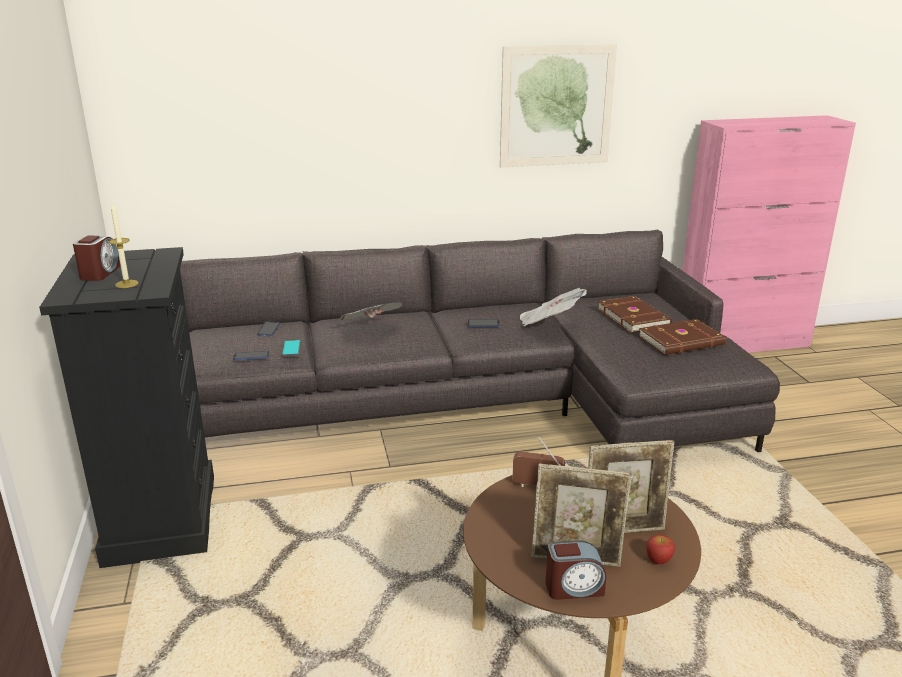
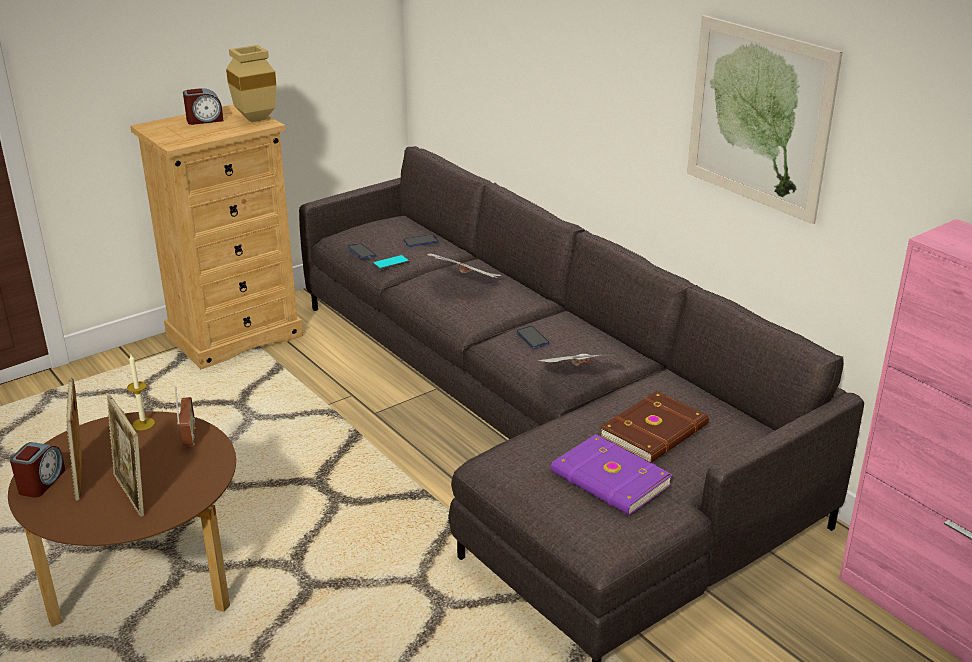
camera: 65 degrees right, 5 degrees up
(126, 284) = (186, 133): candle -> candle (143, 424)
(143, 255) = (254, 120): none -> beige vase
(161, 518) = (235, 336): black dresser -> beige dresser
(574, 588) = (41, 482): alarm clock -> alarm clock turned 135 degrees counterclockwise
(658, 560) = (90, 520): apple -> none
(682, 341) = (609, 480): brown book -> purple book

